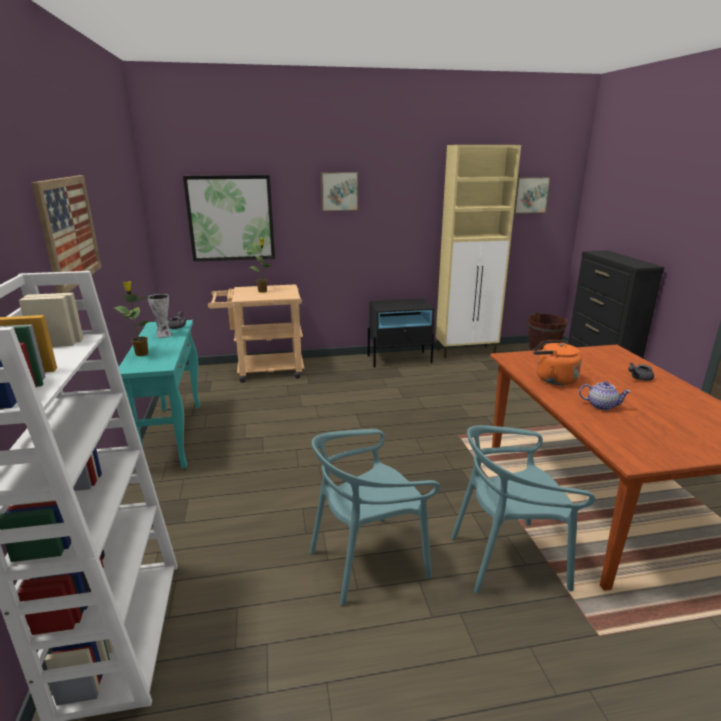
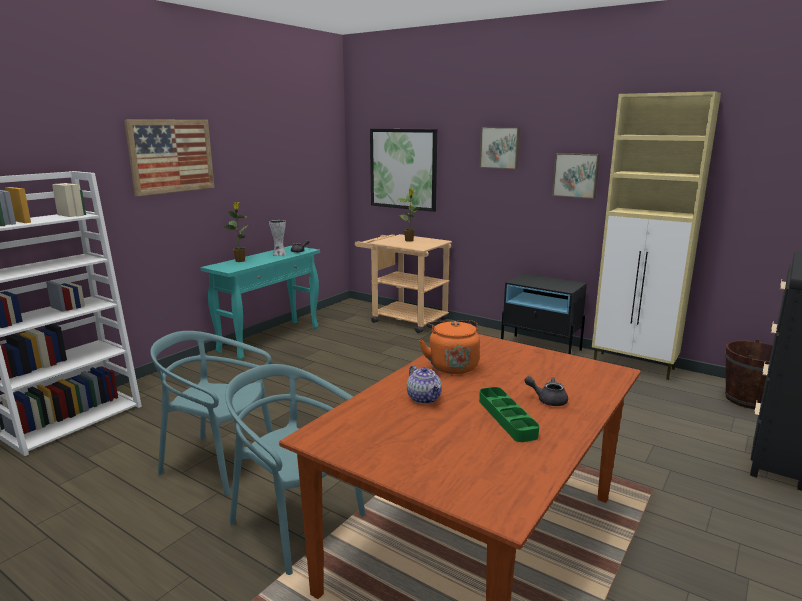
camera: 45 degrees right, 5 degrees down
(530, 195) = (760, 164): picture -> picture (576, 175)
(655, 396) = (507, 418): none -> green tray

